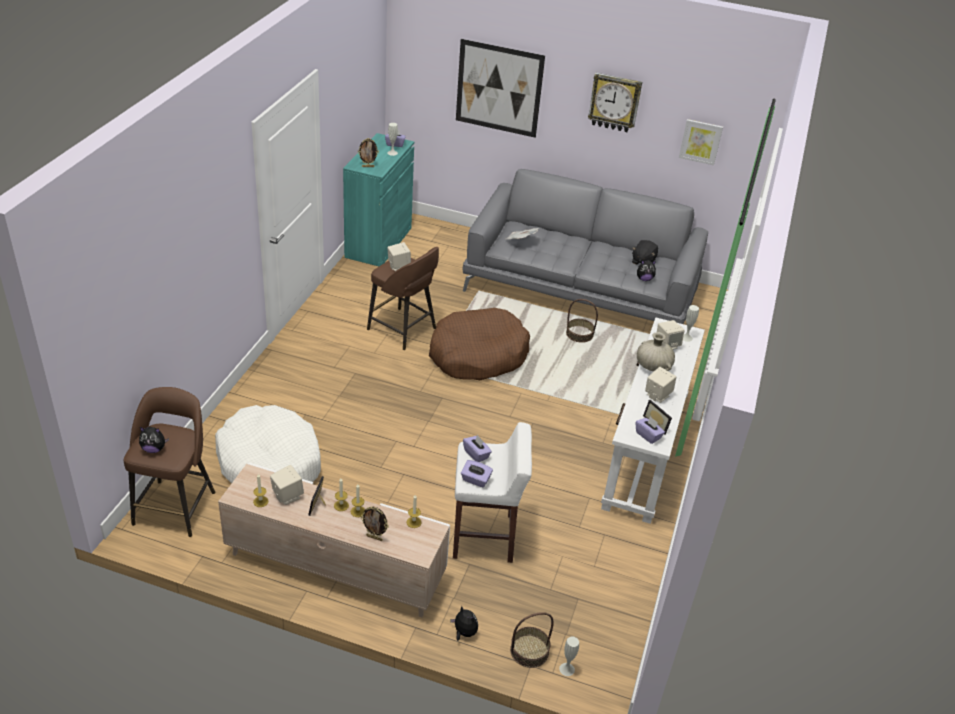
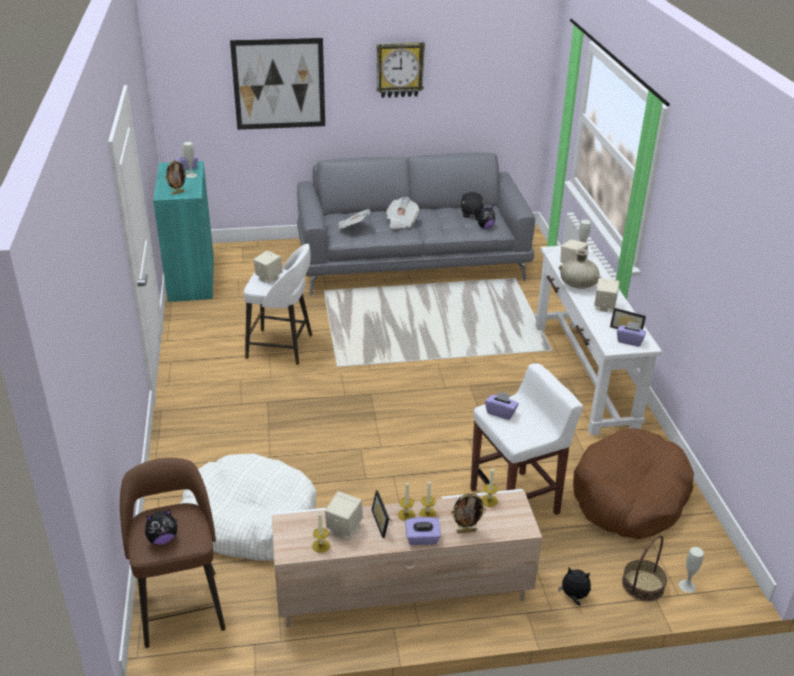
camera: 25 degrees left, 5 degrees down
(403, 330) = (282, 347): brown stool -> white stool
(475, 480) = (522, 435): purple tissue box -> purple tissue box (422, 539)
(477, 355) = (371, 345): brown dog bed -> brown dog bed (629, 497)
(569, 249) = (401, 222): none -> newspaper
(579, 334) = (444, 298): basket -> none
(700, 141) = (487, 88): picture -> none

